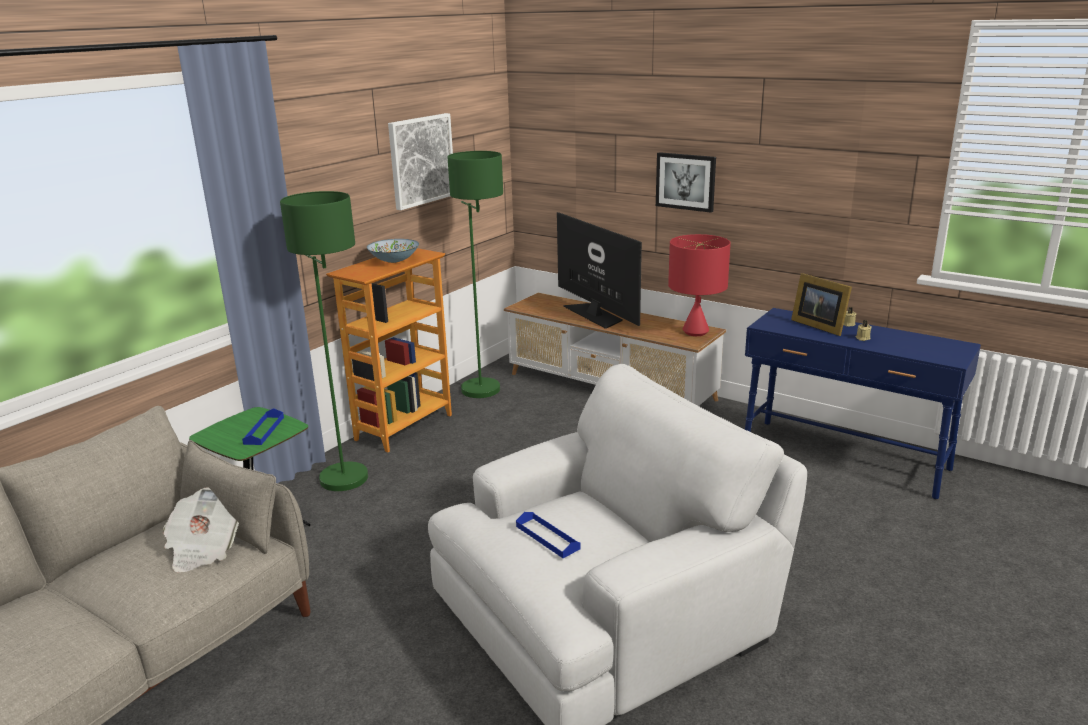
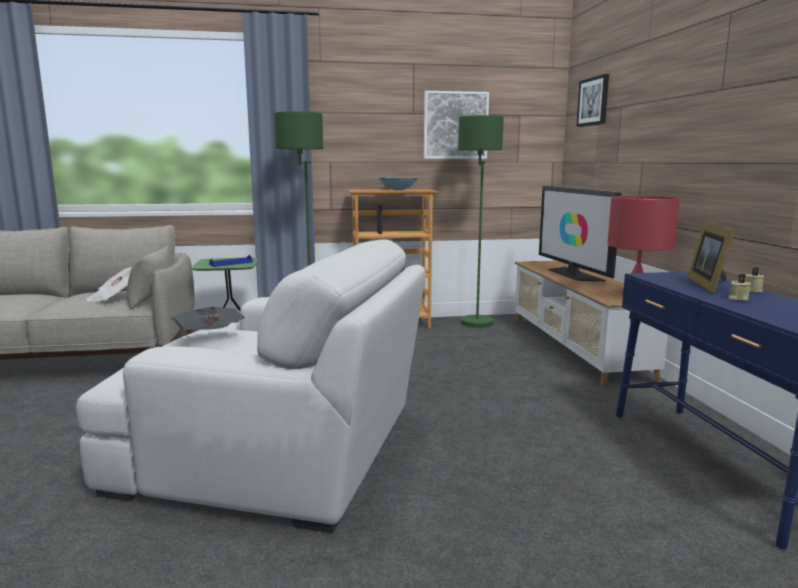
camera: 45 degrees right, 10 degrees down
(547, 537) = (210, 338): blue tray -> newspaper
(594, 314) = (573, 274): television -> television turned 150 degrees clockwise
(686, 181) = (661, 143): picture -> picture (593, 101)

